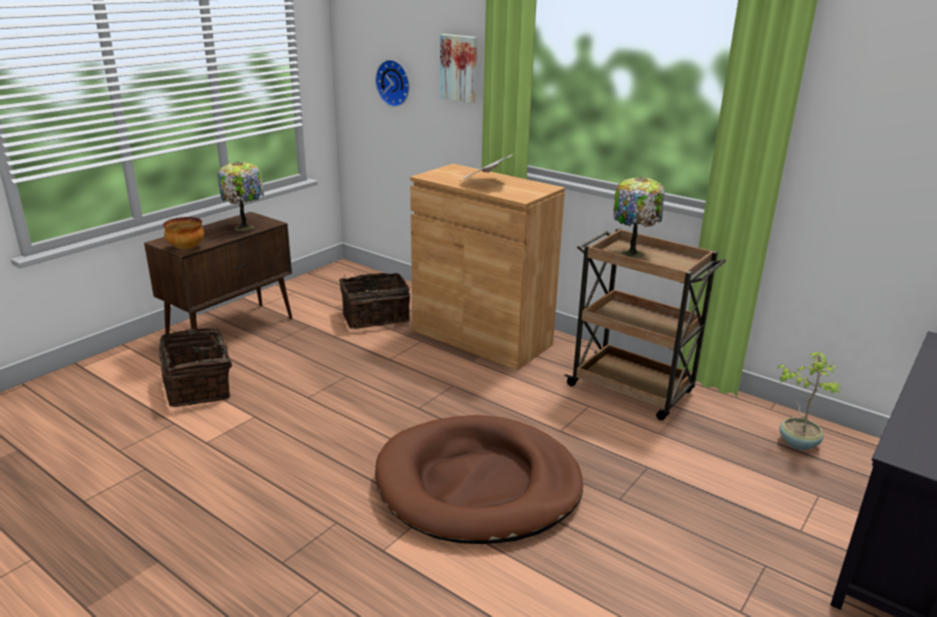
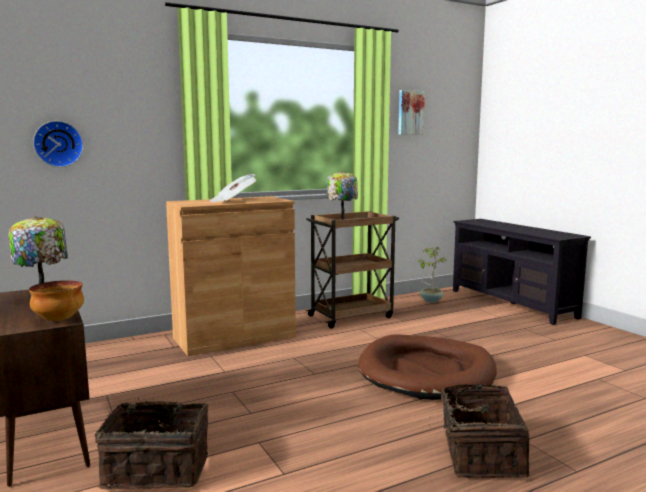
camera: 65 degrees left, 15 degrees down
(375, 317) = (138, 365): basket -> basket (479, 455)
(459, 68) = (141, 123): picture -> picture (410, 112)

